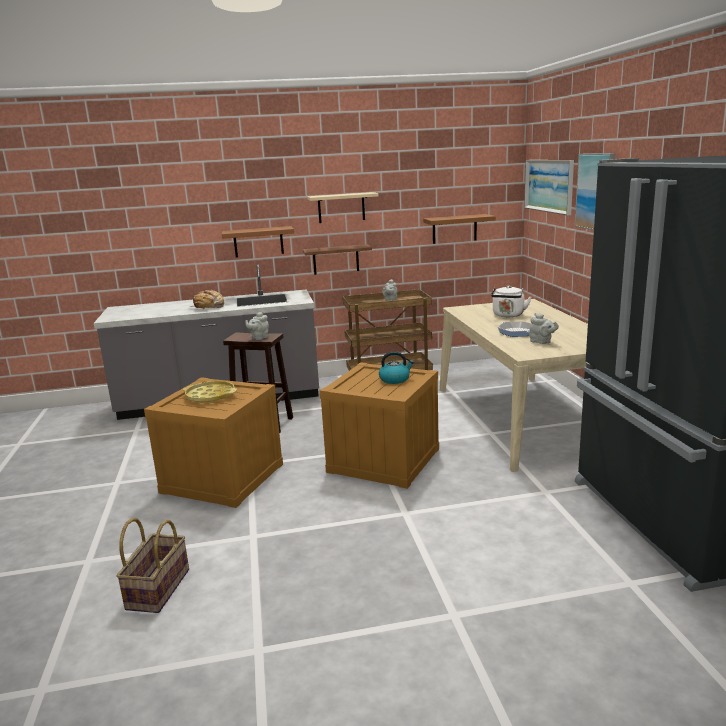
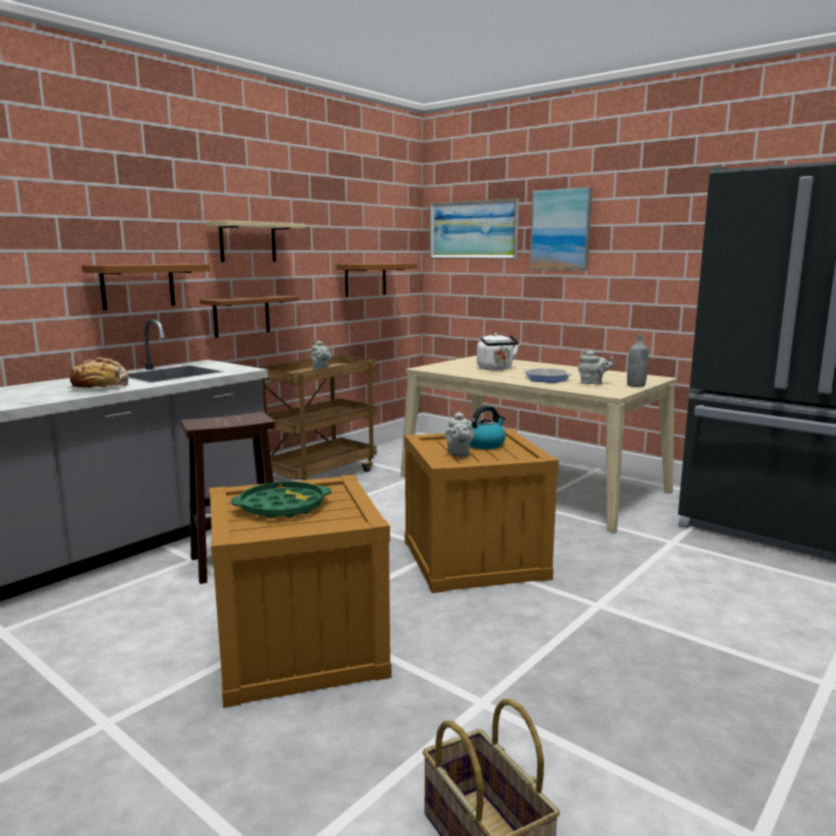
camera: 40 degrees left, 5 degrees down
(210, 396) = (282, 507): yellow tray -> green tray
(259, 338) = (241, 420): grey teapot -> grey teapot (458, 454)
(571, 350) = (636, 385): none -> grey bottle

